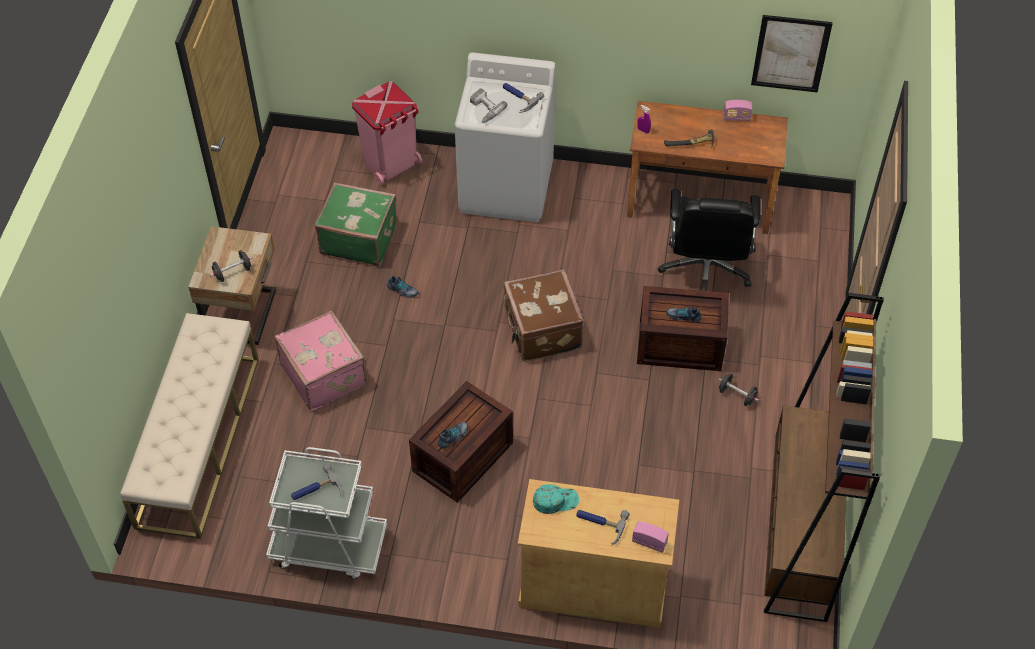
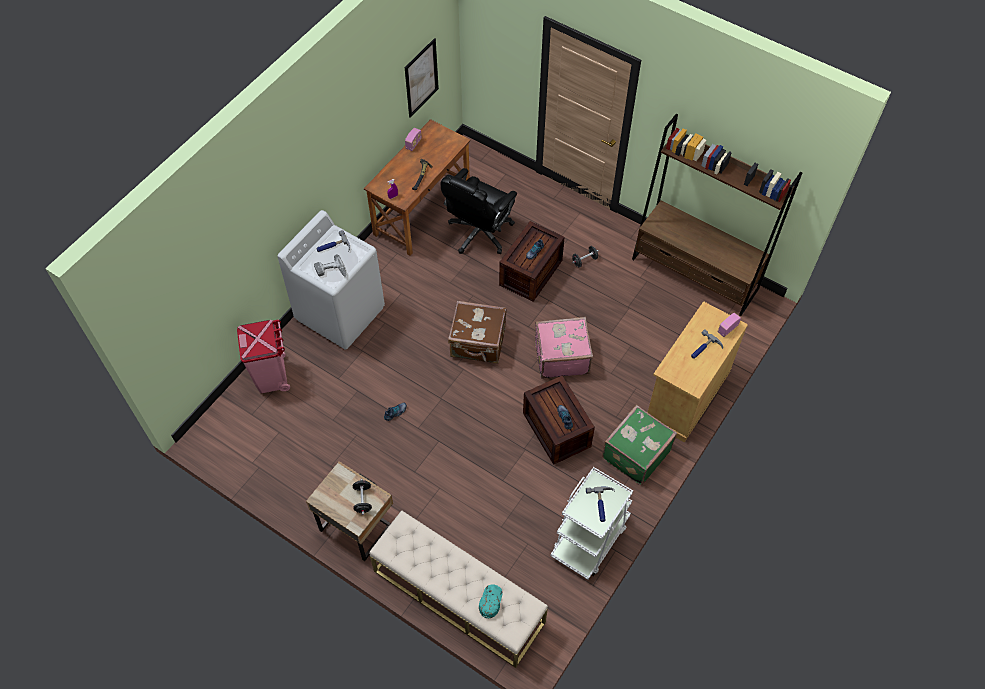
camera: 65 degrees left, 5 degrees up
(325, 374) = (443, 490): pink suitcase -> pink suitcase (561, 356)
(359, 238) = (330, 423): green suitcase -> green suitcase (635, 453)
(555, 500) = (676, 365): turquoise cap -> turquoise cap (490, 601)
(705, 270) = (479, 233): black office chair -> black office chair turned 90 degrees clockwise

